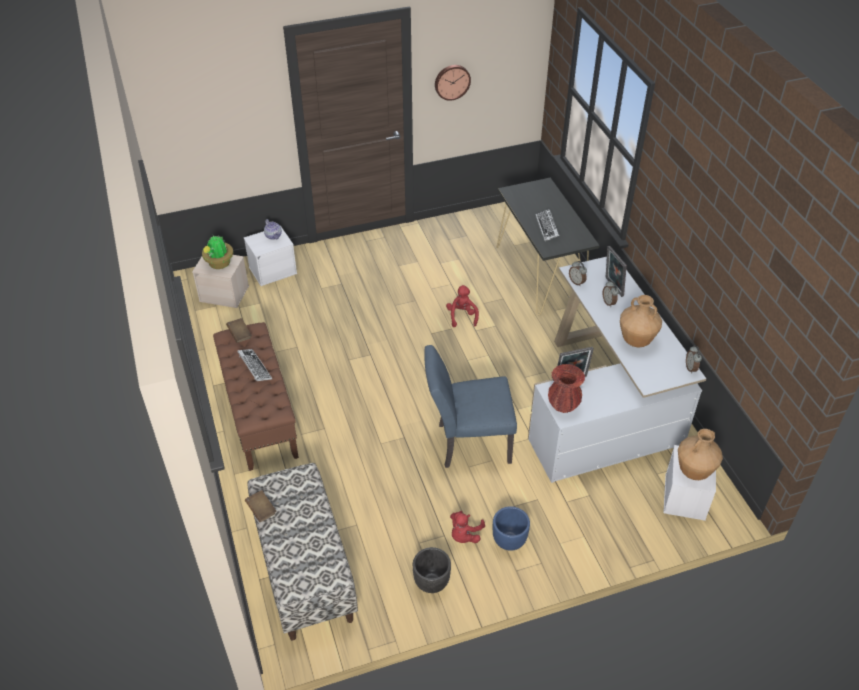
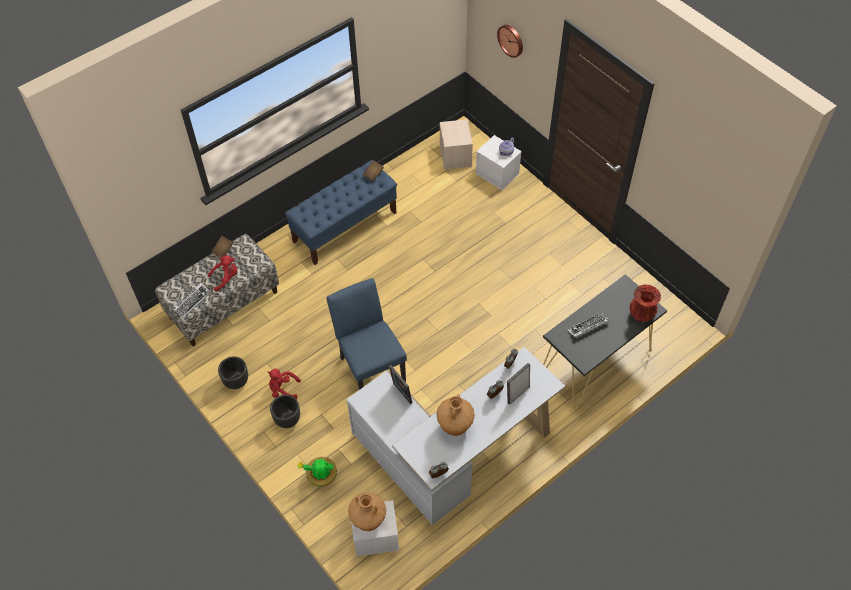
camera: 70 degrees right, 10 degrees up
(219, 264) = (456, 133): potted plant -> potted plant (321, 477)
(254, 367) = (345, 195): keyboard -> keyboard (192, 301)
(259, 414) = (345, 227): brown bench -> blue bench
(452, 81) = (669, 169): wall clock -> wall clock (511, 40)
(462, 316) = (509, 318): red plush toy -> red plush toy (226, 278)
(509, 541) = (287, 420): blue planter -> black planter
(563, 405) = (372, 395): red vase -> red vase (641, 315)

